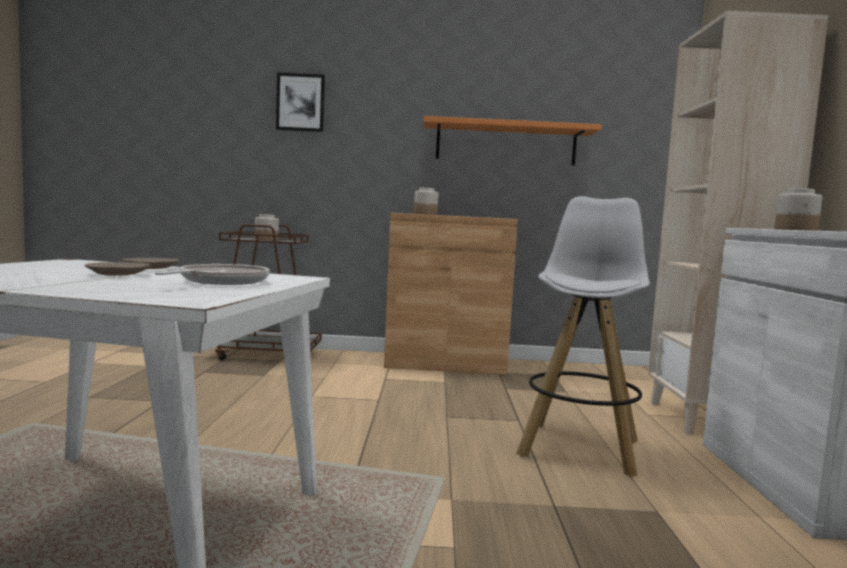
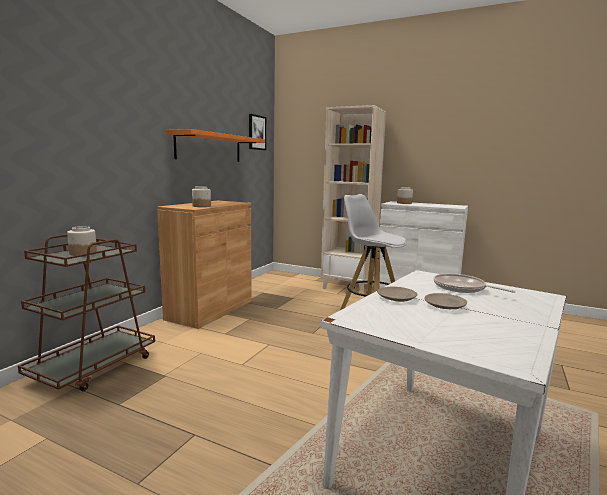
camera: 65 degrees left, 5 degrees up
(300, 102) = (64, 101): picture -> picture (256, 132)

